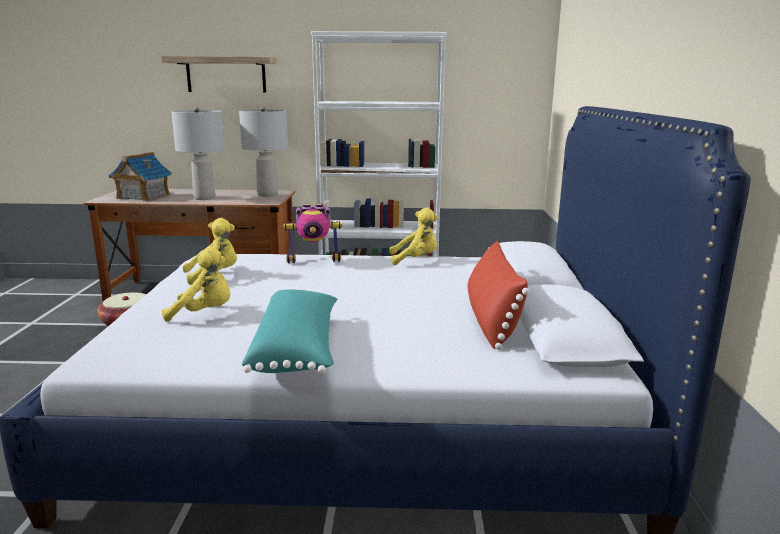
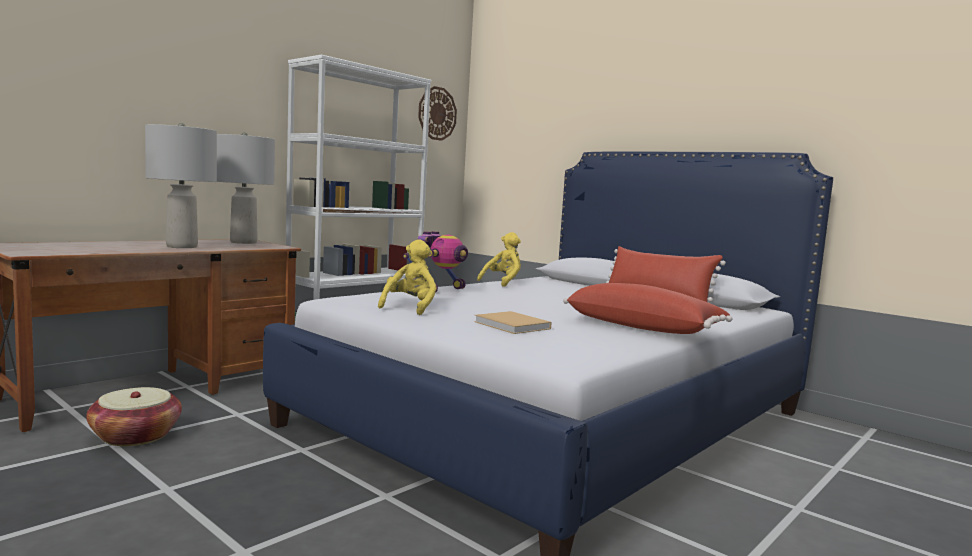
camera: 50 degrees left, 10 degrees down
(143, 196) = (80, 248): toy house -> none
(204, 313) = (513, 326): yellow plush toy -> beige book
(226, 74) = (168, 87): shelf -> none
(298, 349) = (643, 327): turquoise pillow -> red pillow
(506, 59) = (437, 113): none -> wall clock

